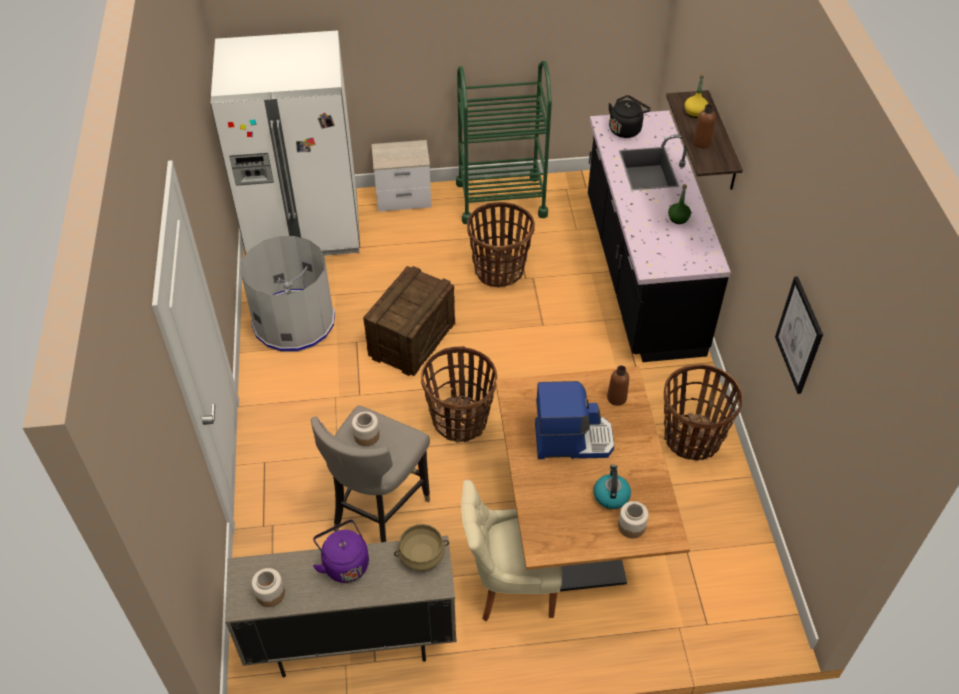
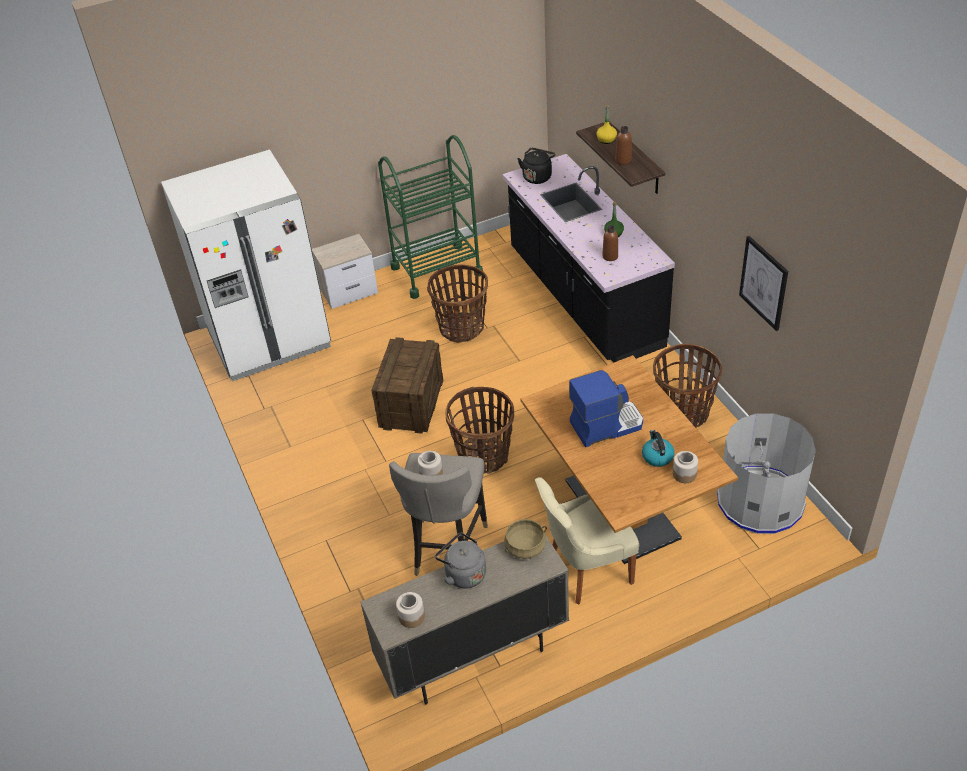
camera: 15 degrees left, 5 degrees down
(294, 321) = (298, 419): grey trash can -> grey trash can (760, 501)
(344, 563) = (463, 573): purple kettle -> grey kettle
(616, 398) = (626, 383): brown bottle -> brown bottle (610, 256)

